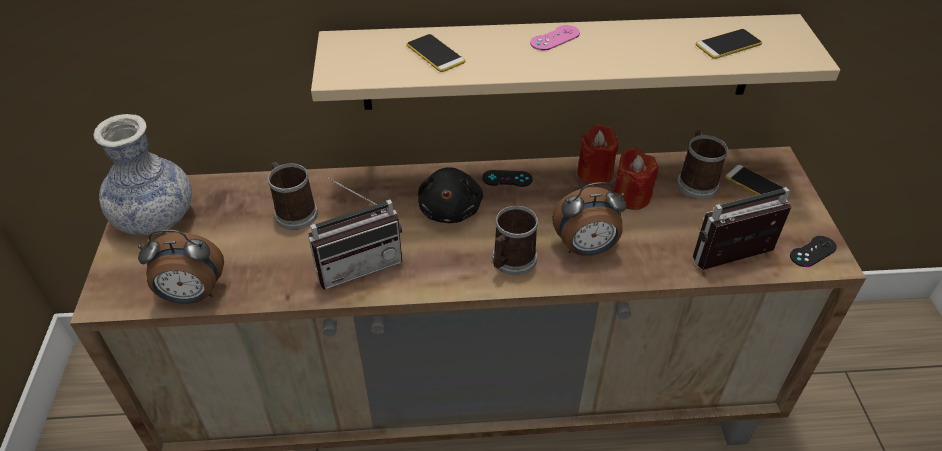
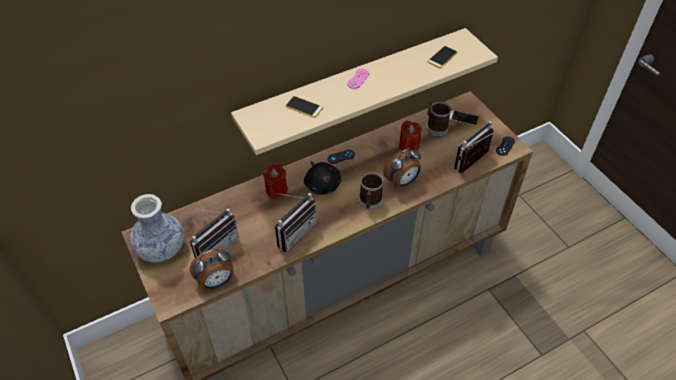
camera: 25 degrees left, 5 degrees up
(228, 243) = (214, 246): none -> radio
(294, 212) = (238, 216): mug -> none
(595, 173) = (384, 138): red candle -> red candle (276, 190)

